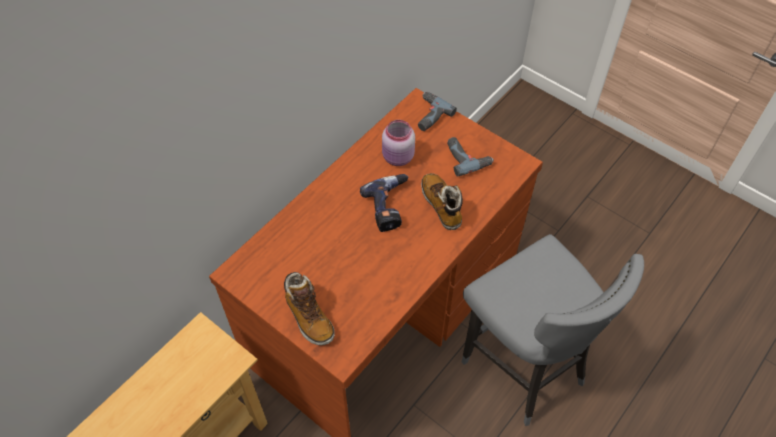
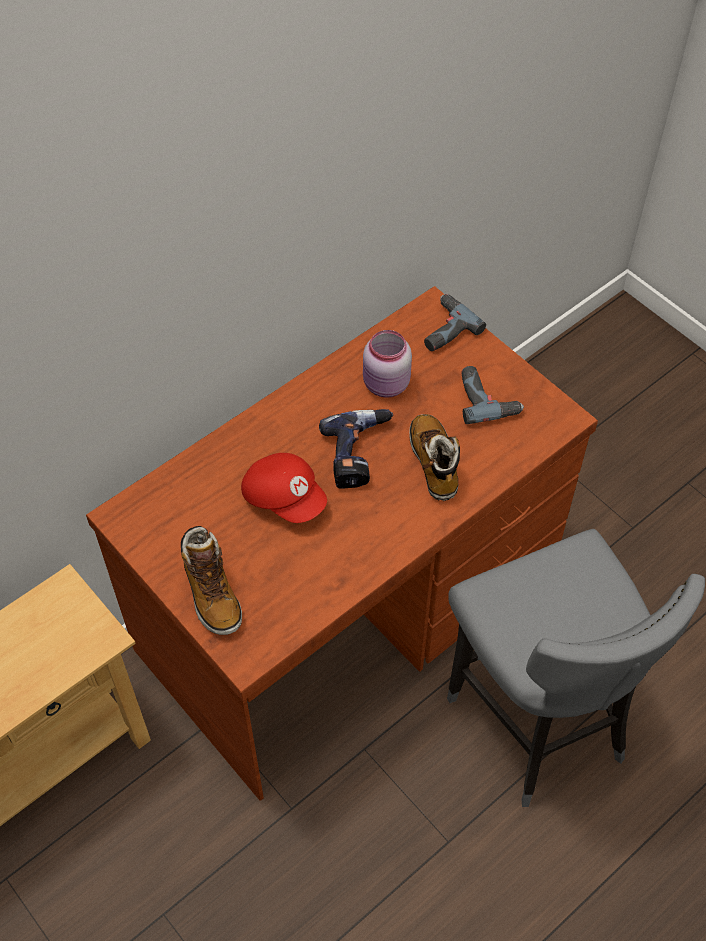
camera: 10 degrees right, 0 degrees up
(345, 243) = (285, 497): none -> red cap

